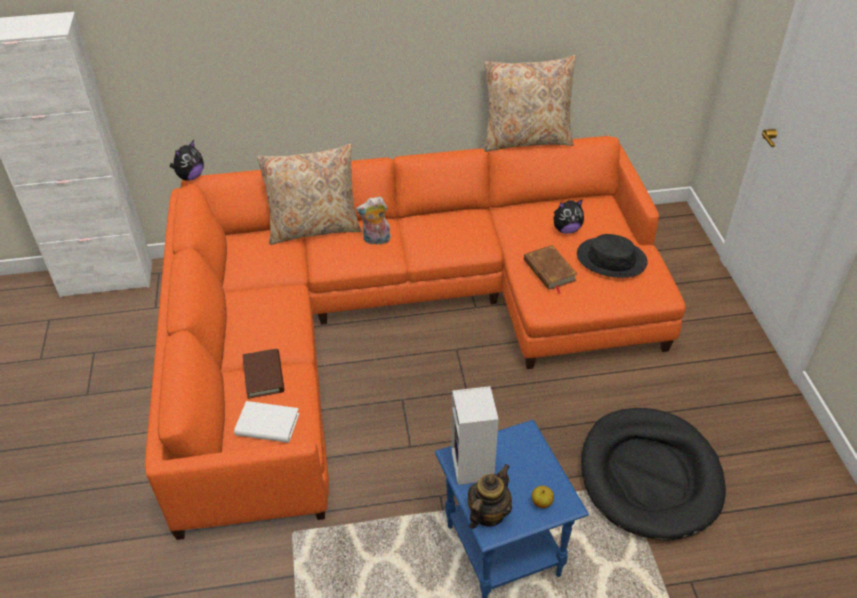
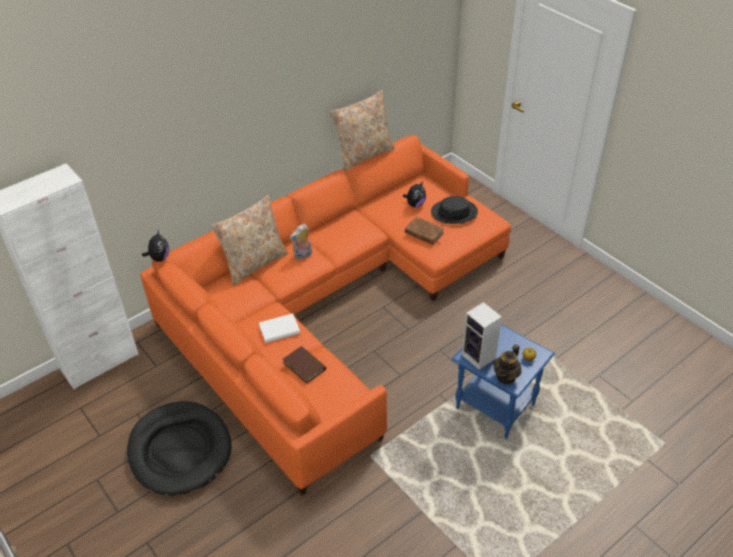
camera: 30 degrees left, 0 degrees up
(267, 424) = (332, 392): white book -> white book (279, 330)
(488, 513) = (506, 376): teapot -> teapot turned 150 degrees counterclockwise
(650, 476) = (541, 330): black dog bed -> black dog bed (180, 450)

